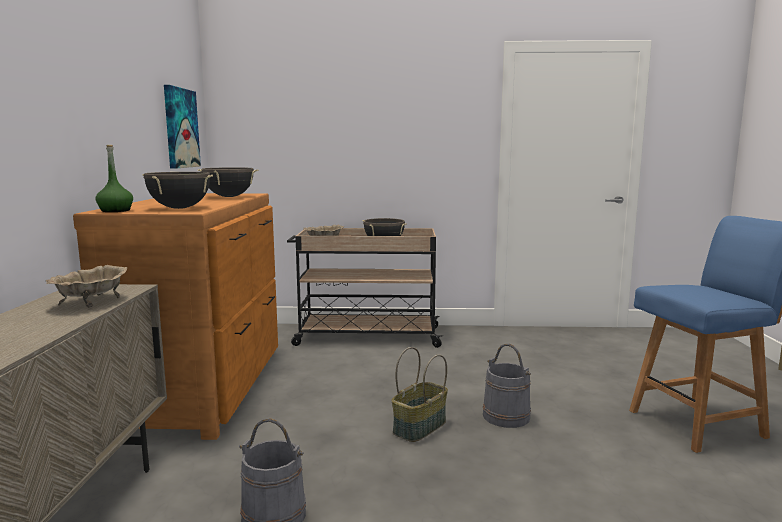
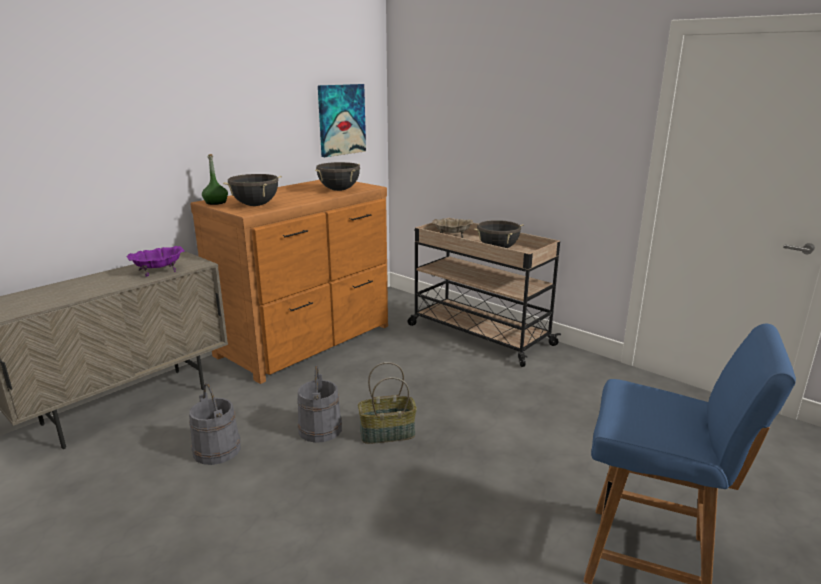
camera: 40 degrees right, 10 degrees up
(91, 302) = (159, 271): beige bowl -> purple bowl
(505, 416) = (467, 457): grey bucket -> grey bucket (319, 429)

